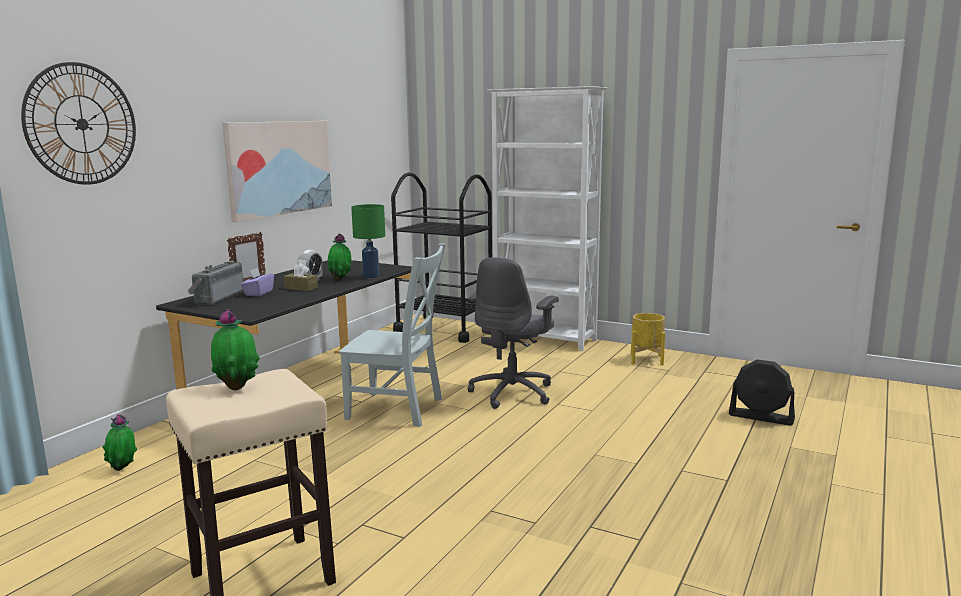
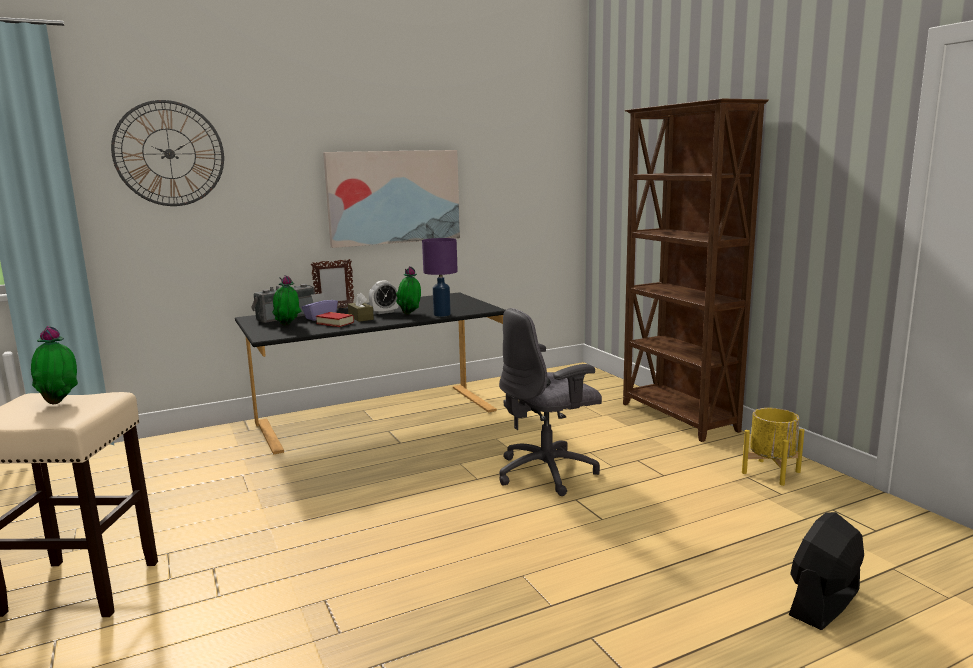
camera: 35 degrees right, 0 degrees up
(123, 470) = (160, 455): potted plant -> potted plant (287, 325)
(288, 295) = (335, 323): none -> book
(370, 276) = (441, 314): green table lamp -> purple table lamp
(399, 409) = (416, 460): grey chair -> none
(445, 329) = (588, 384): black cart -> none
(545, 339) = (678, 418): white bookcase -> brown bookcase
(761, 417) = (824, 603): black fan -> black fan turned 75 degrees clockwise

